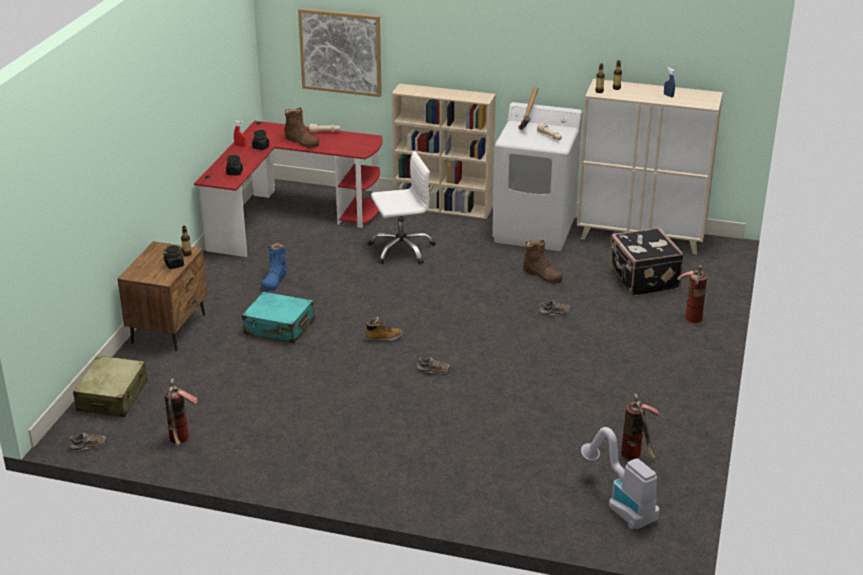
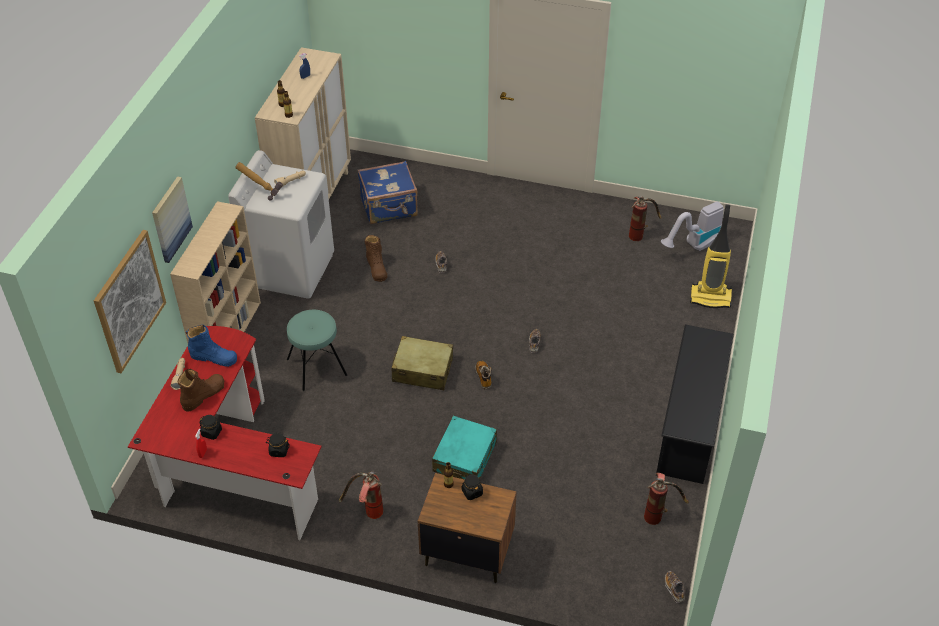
camera: 90 degrees left, 15 degrees up
(112, 396) = (592, 583): beige suitcase -> beige suitcase (422, 370)
(274, 280) = (371, 469): blue boot -> blue boot (213, 357)
(300, 473) = (689, 425): none -> black shoe rack
(401, 249) = (317, 367): white office chair -> turquoise stool
(421, 44) = (171, 219): none -> picture
(518, 510) = (711, 297): none -> vacuum cleaner
(542, 275) = (376, 268): brown boot -> brown boot turned 120 degrees clockwise
(643, 280) = (389, 207): black suitcase -> blue suitcase
(690, 315) = (447, 187): fire extinguisher -> fire extinguisher (367, 512)

